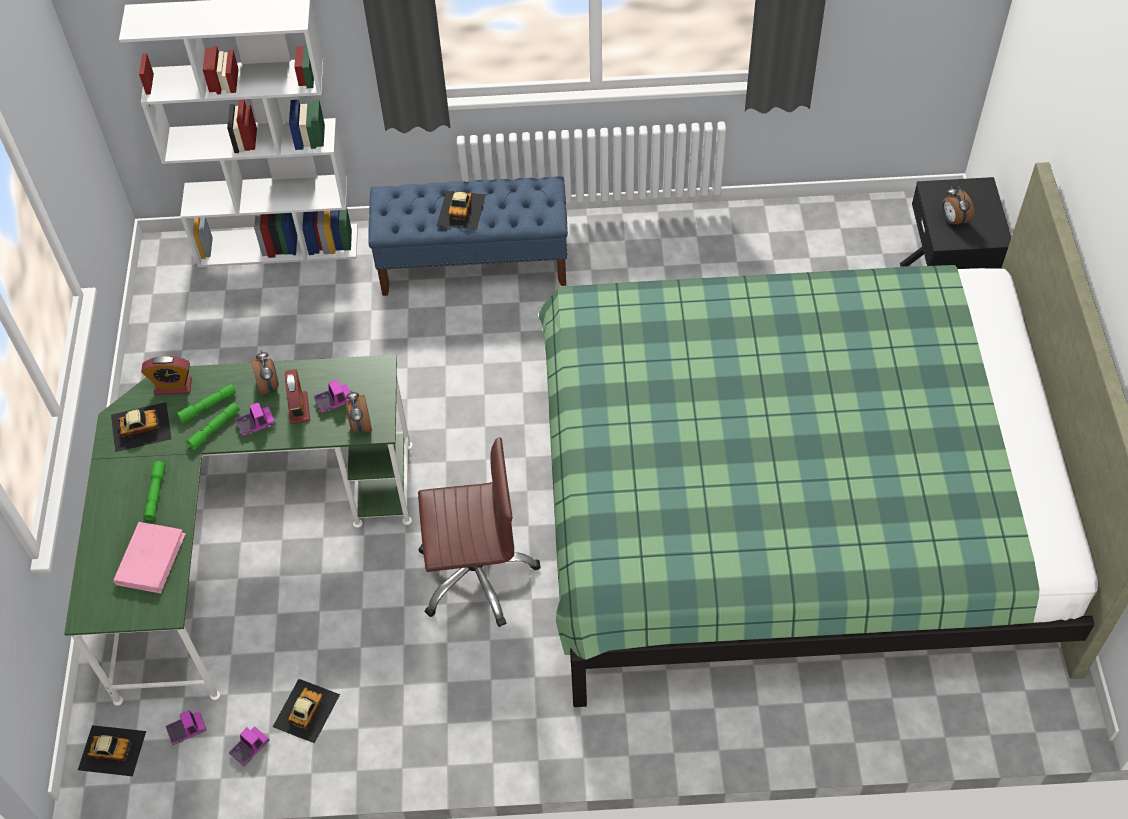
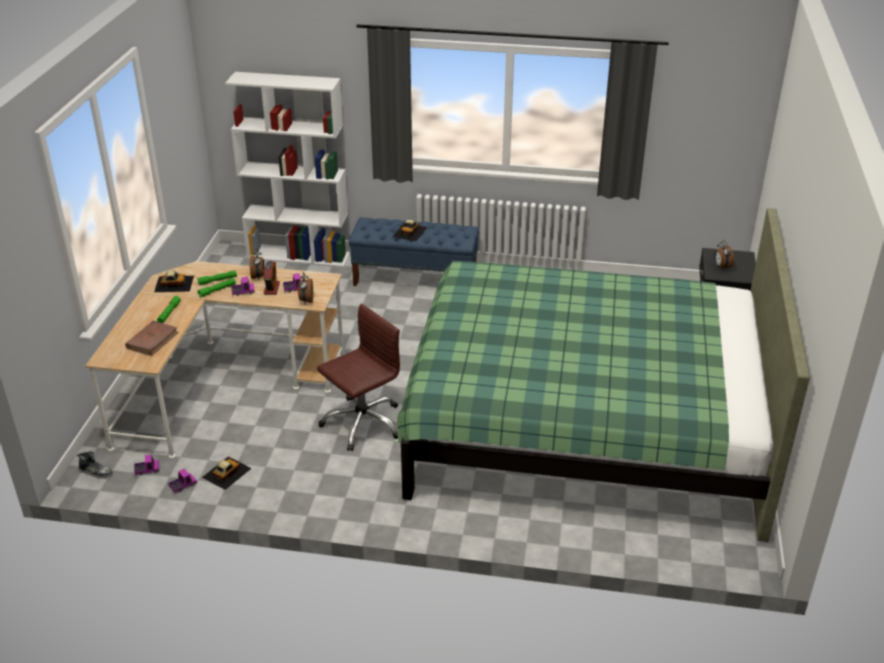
camera: 10 degrees right, 20 degrees down
(111, 750) = (96, 472): toy car -> shoe
(150, 559) = (152, 340): pink book -> brown book
(173, 386) = (201, 269): alarm clock -> none
(241, 540) = (220, 384): green desk -> beige desk
(476, 574) = (362, 423): brown office chair -> brown office chair turned 45 degrees counterclockwise

